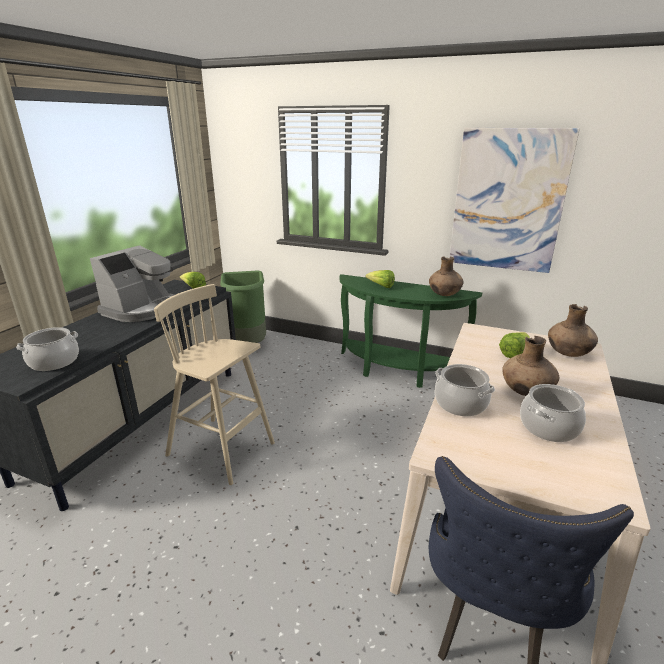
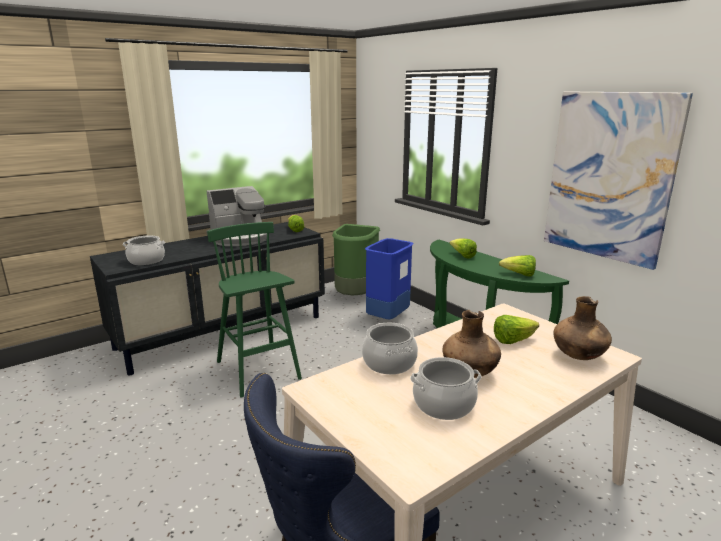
camera: 30 degrees right, 5 degrees down
(223, 450) = (259, 371): beige stool -> green stool
(297, 358) = (387, 318): none -> blue trash can
(444, 295) = (519, 275): brown vase -> lettuce

